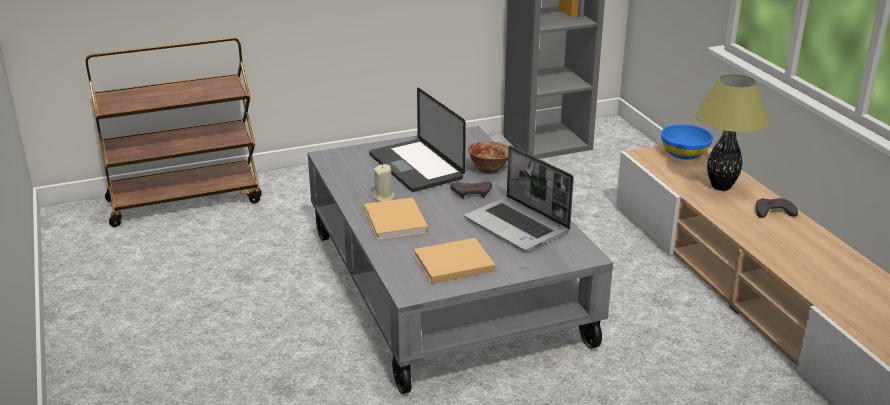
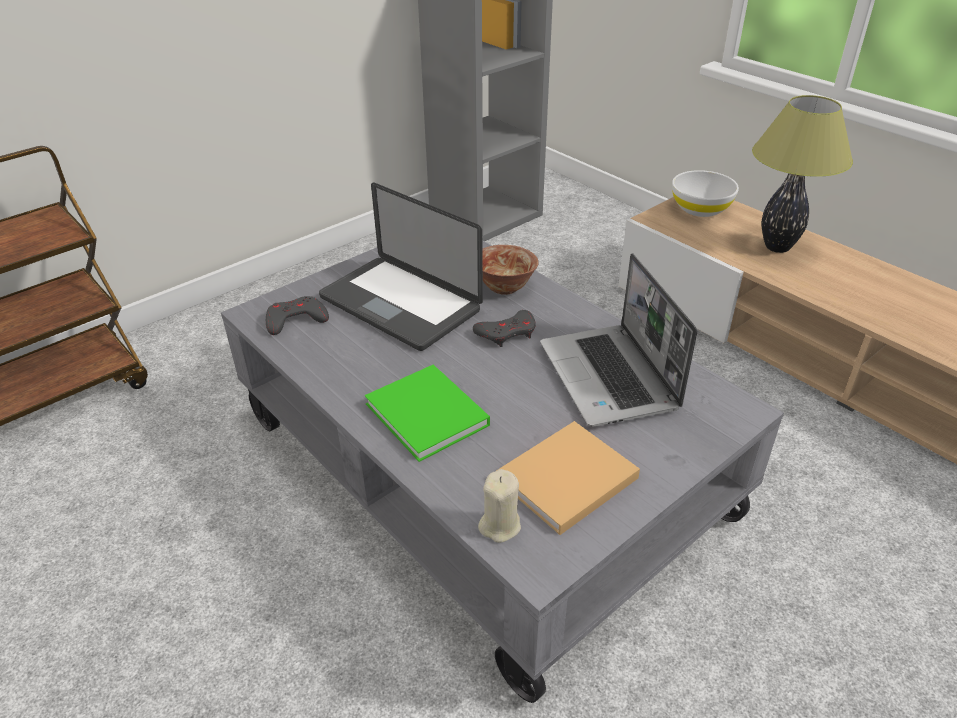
camera: 20 degrees left, 10 degrees up
(383, 197) = (382, 371): beige candle -> beige candle (500, 525)
(396, 222) = (428, 416): beige book -> green book
(518, 226) = (610, 377): laptop -> laptop turned 45 degrees clockwise
(684, 153) = (700, 208): blue bowl -> white bowl
(773, 212) = (862, 270): grey game controller -> grey game controller (296, 320)

